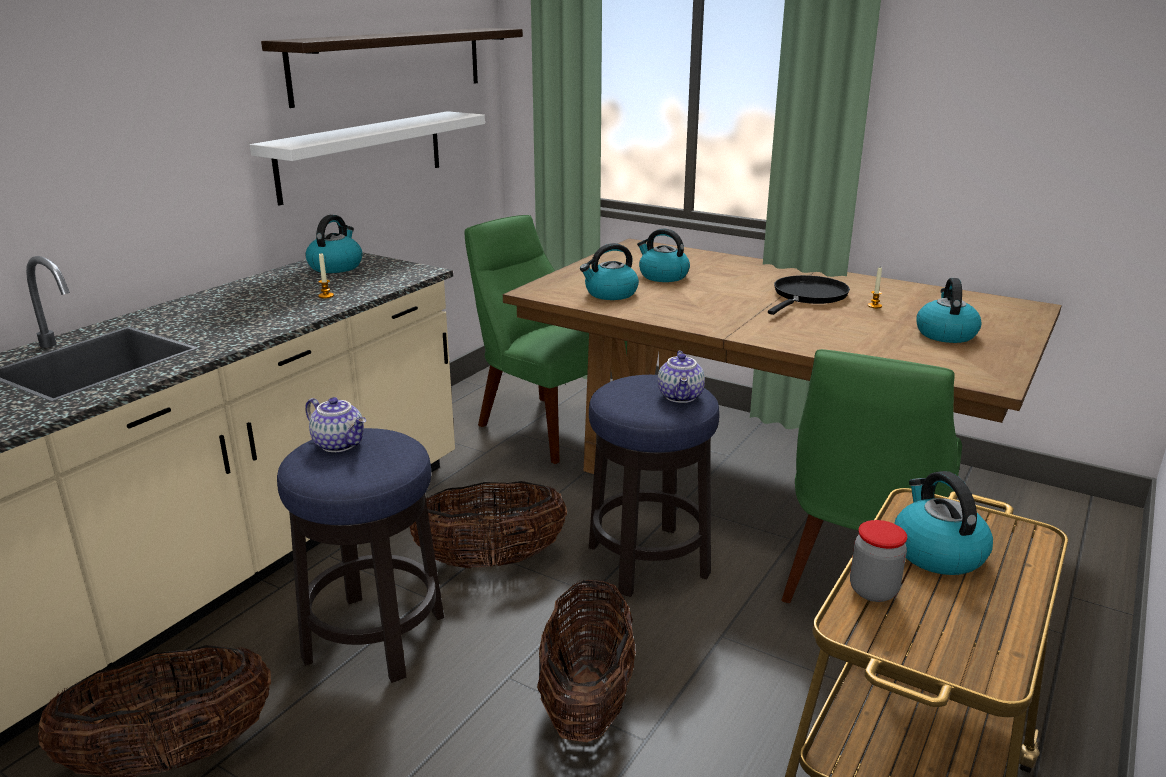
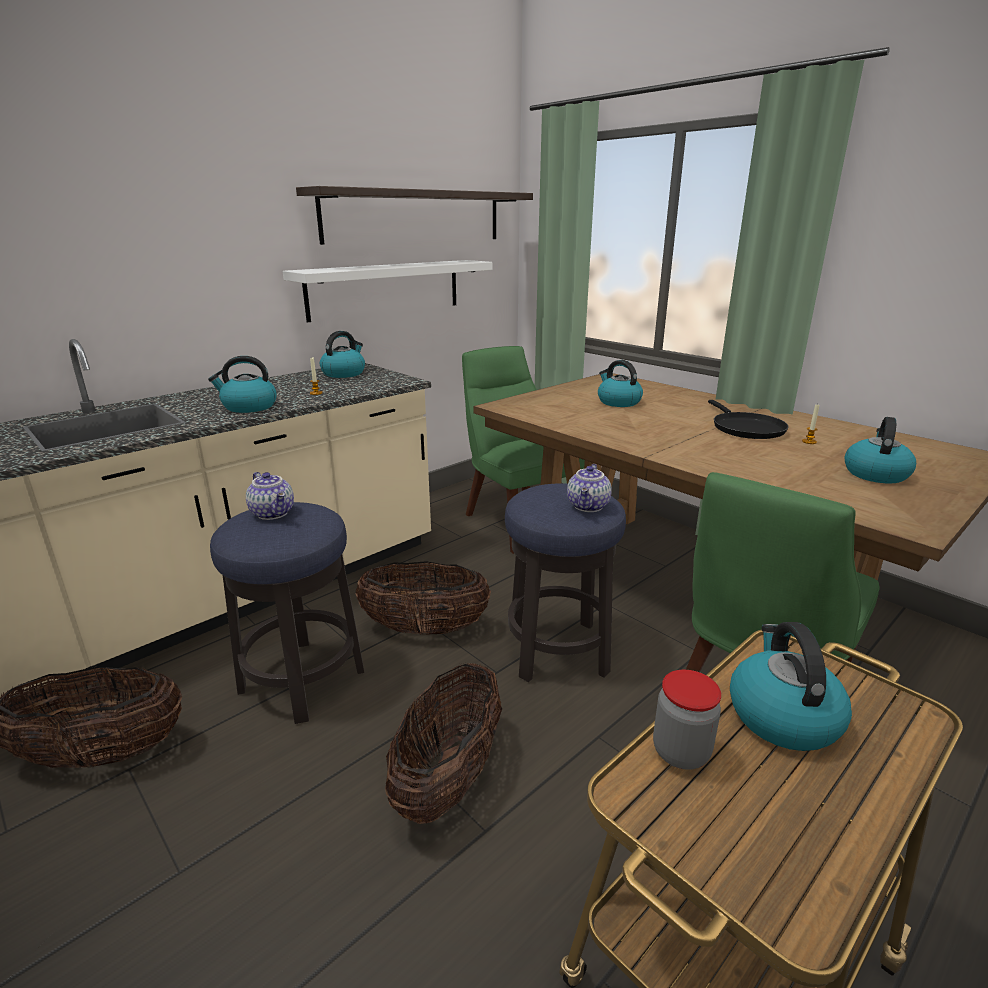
camera: 15 degrees right, 0 degrees up
(610, 294) = (563, 412): kettle -> kettle (249, 407)
(808, 296) = (745, 428): black frying pan -> black frying pan turned 120 degrees clockwise

